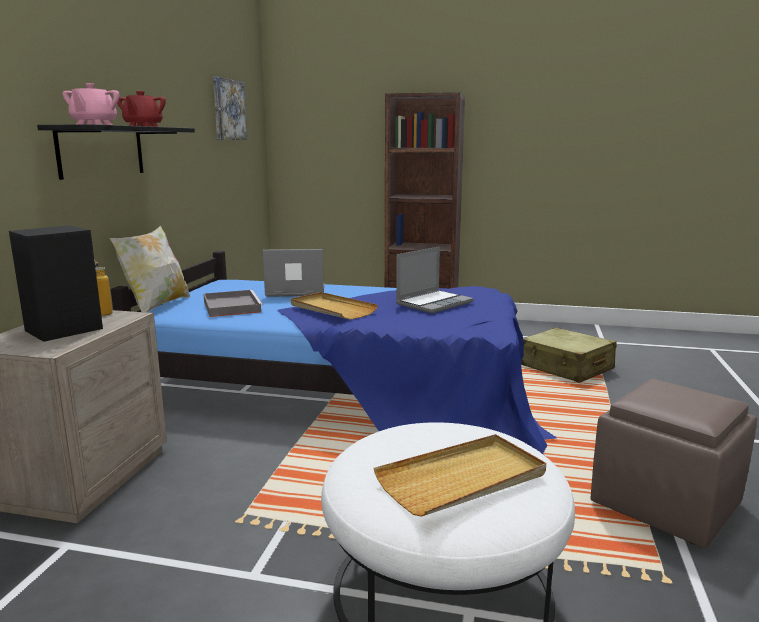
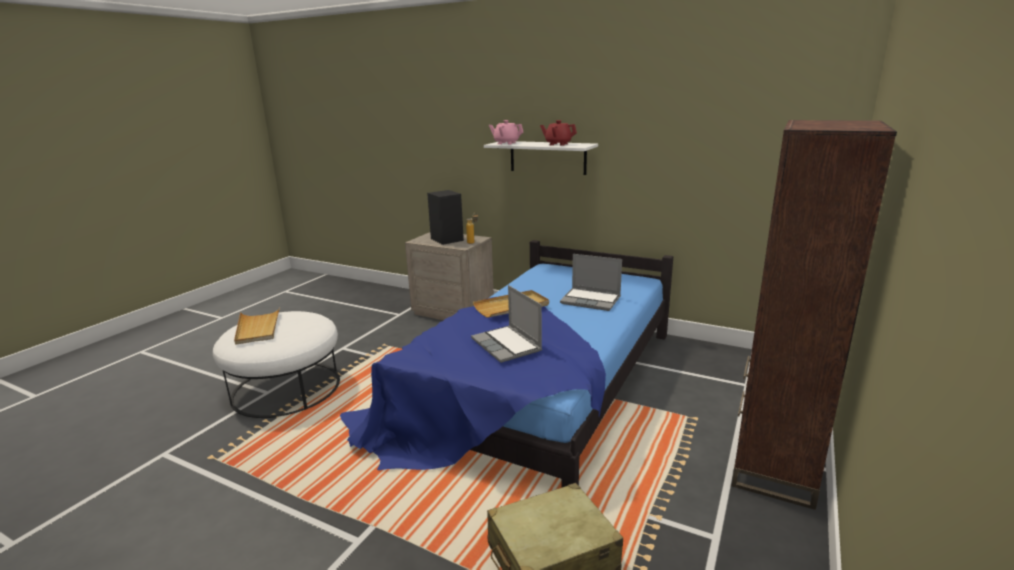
camera: 105 degrees right, 5 degrees up
(101, 151) = (547, 157): black shelf -> white shelf
(156, 305) = (562, 265): pillow -> none
(228, 110) = (748, 125): picture -> none
(231, 306) = (549, 282): grey tray -> none
(294, 291) = (591, 300): laptop -> laptop turned 105 degrees clockwise
(666, 505) = (254, 494): brown ottoman -> none

